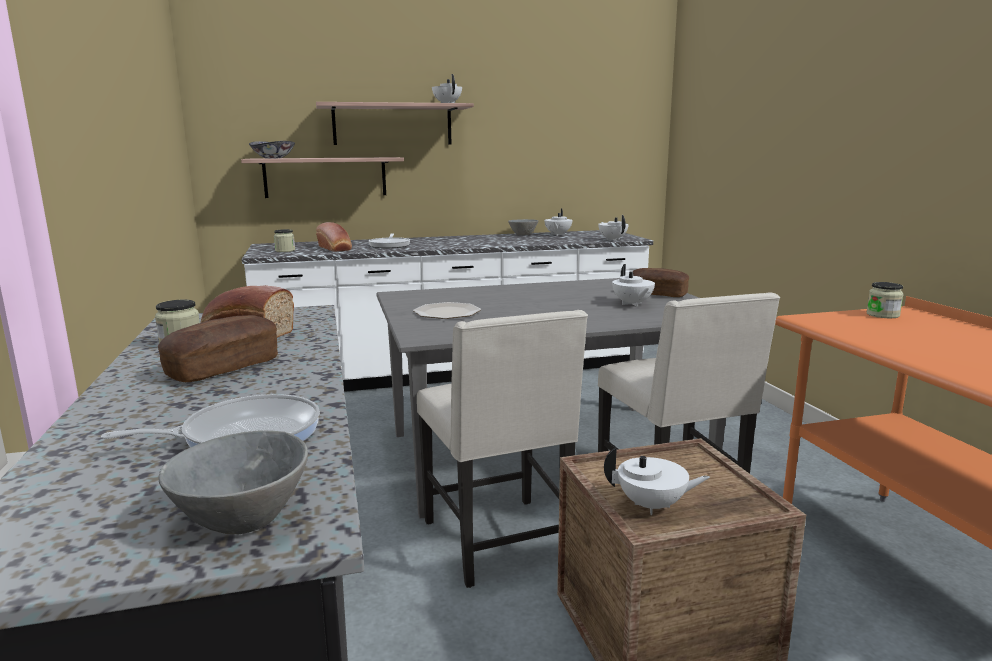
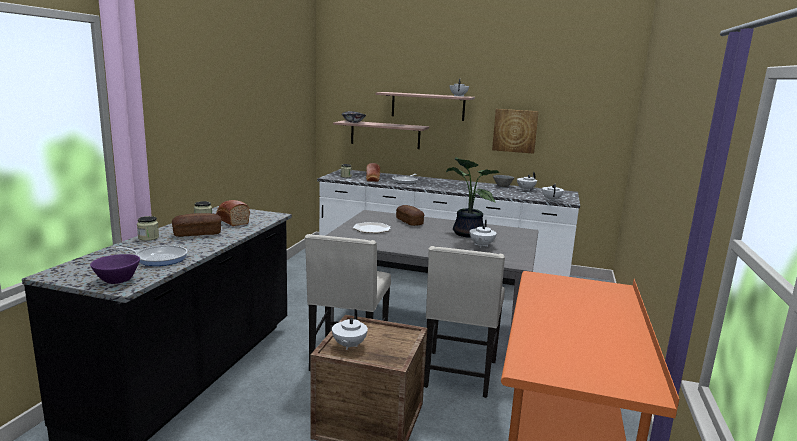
camera: 30 degrees right, 0 degrees up
(240, 518) = (116, 280): grey bowl -> purple bowl
(525, 153) = (515, 130): none -> picture
(581, 295) = (466, 233): none -> potted plant
(652, 506) = (348, 345): white teapot -> white teapot turned 60 degrees clockwise
(657, 294) = (513, 243): bread -> bread (409, 222)
(882, 315) = (593, 286): jar -> jar (148, 238)

